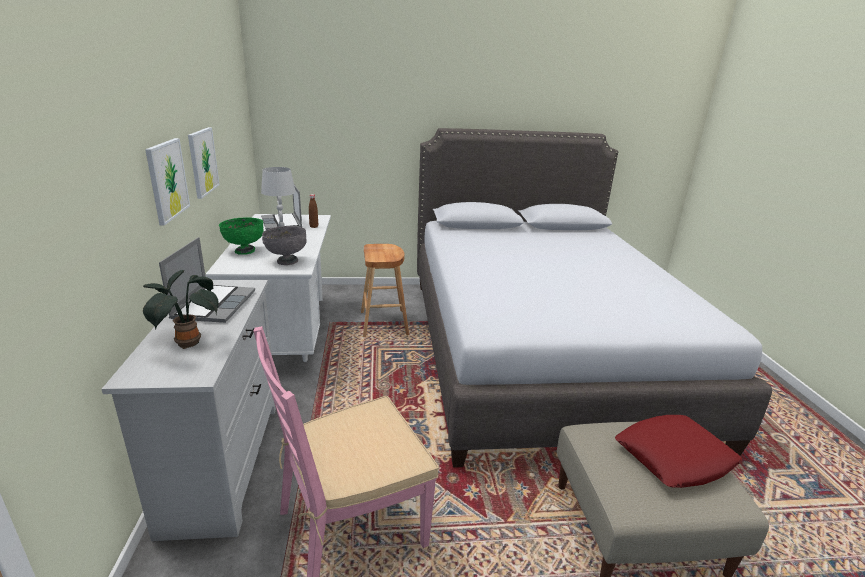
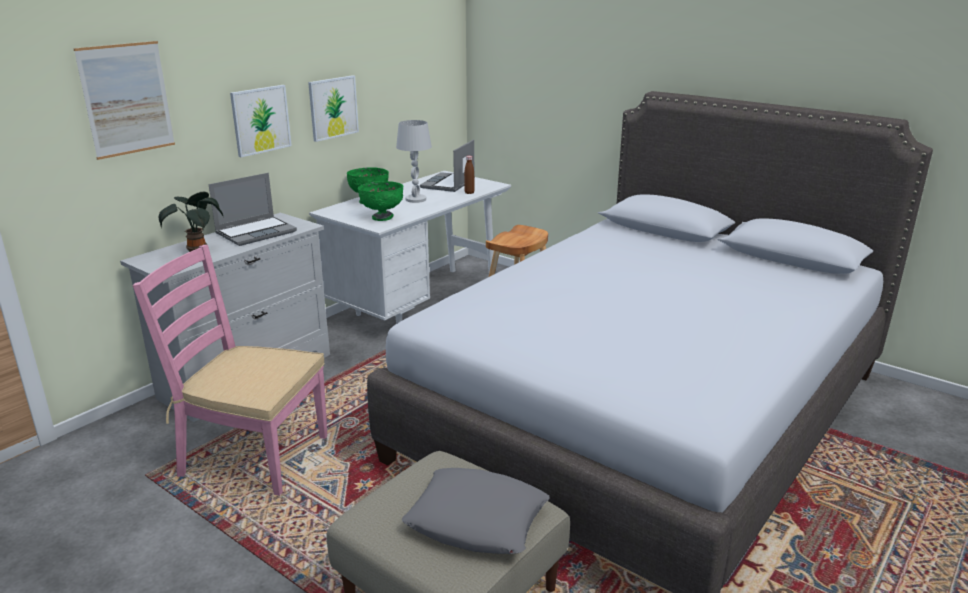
camera: 45 degrees right, 0 degrees up
(69, 163) = (127, 99): none -> picture
(287, 261) = (382, 217): grey bowl -> green bowl
(674, 457) = (477, 520): red pillow -> grey pillow

